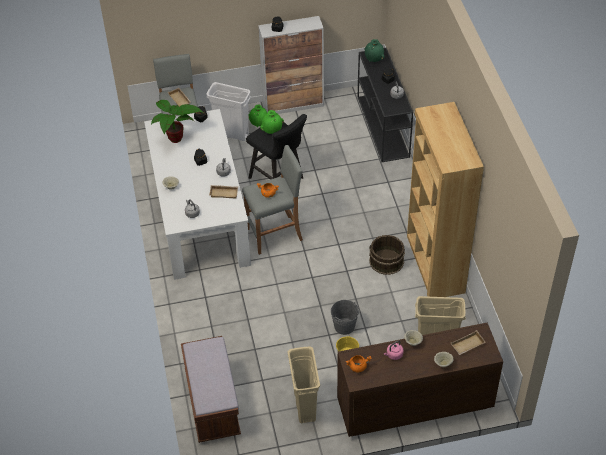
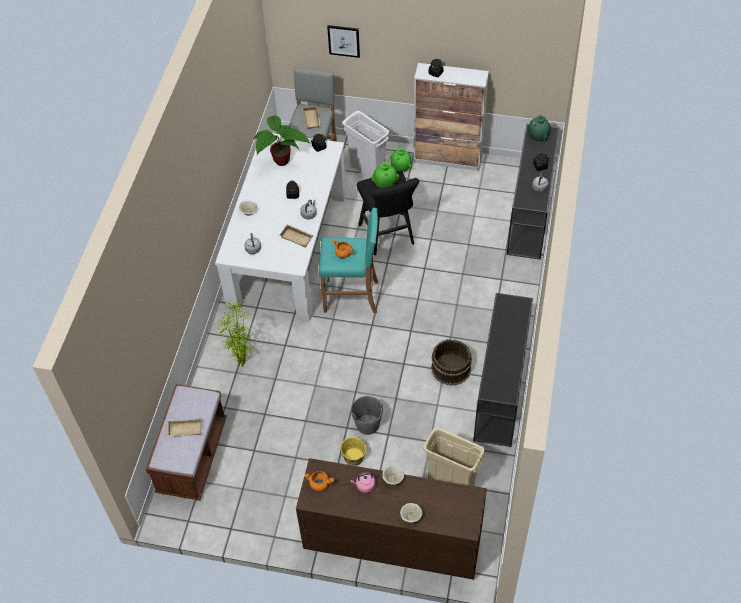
camera: 25 degrees right, 5 degrees up
(190, 24) = (344, 41): none -> picture
(213, 316) = (243, 363): none -> potted plant
(275, 234) = (352, 296): grey stool -> turquoise stool
(304, 406) = (280, 495): beige trash can -> none
(434, 264) = (500, 391): brown bookcase -> black console table
(467, 345) = (449, 507): beige tray -> beige tray (184, 430)

